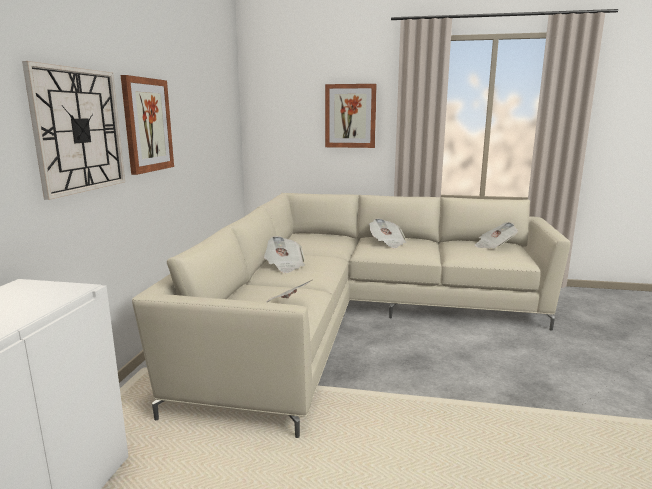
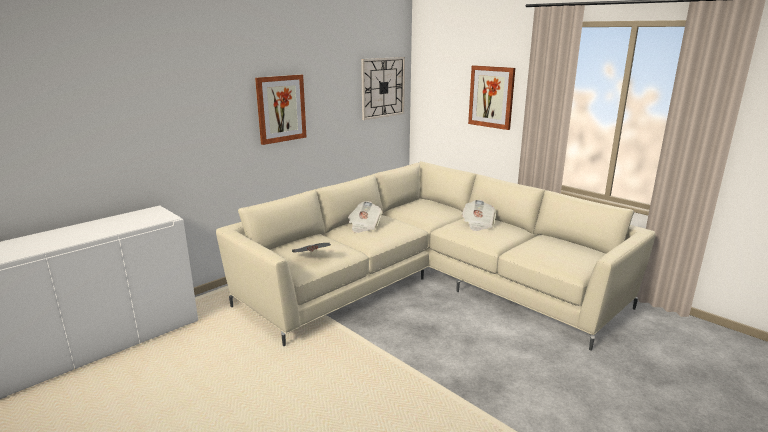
camera: 35 degrees right, 5 degrees up
(79, 130) = (213, 118): wall clock -> wall clock (383, 87)
(494, 246) = (574, 250): newspaper -> none

